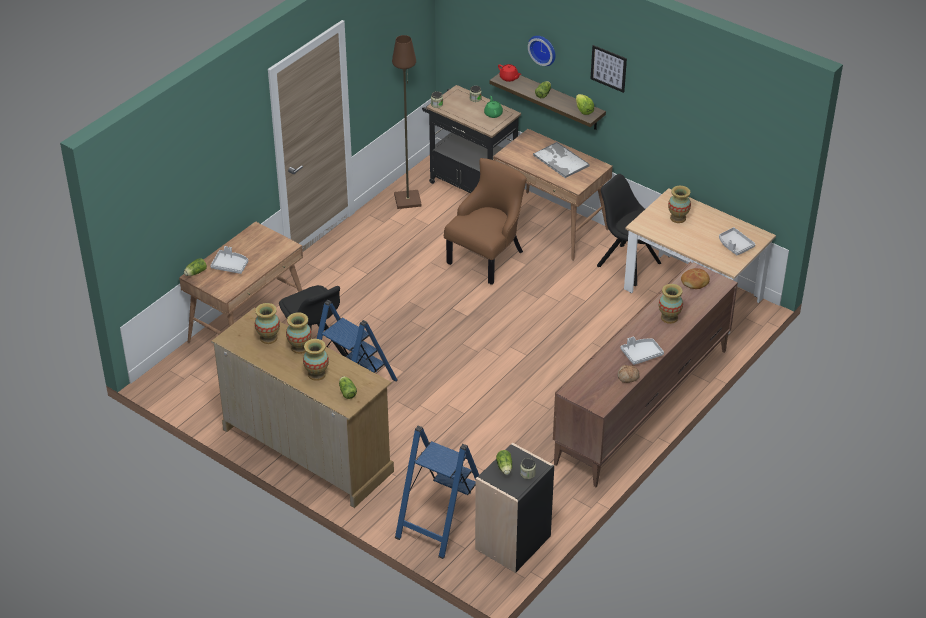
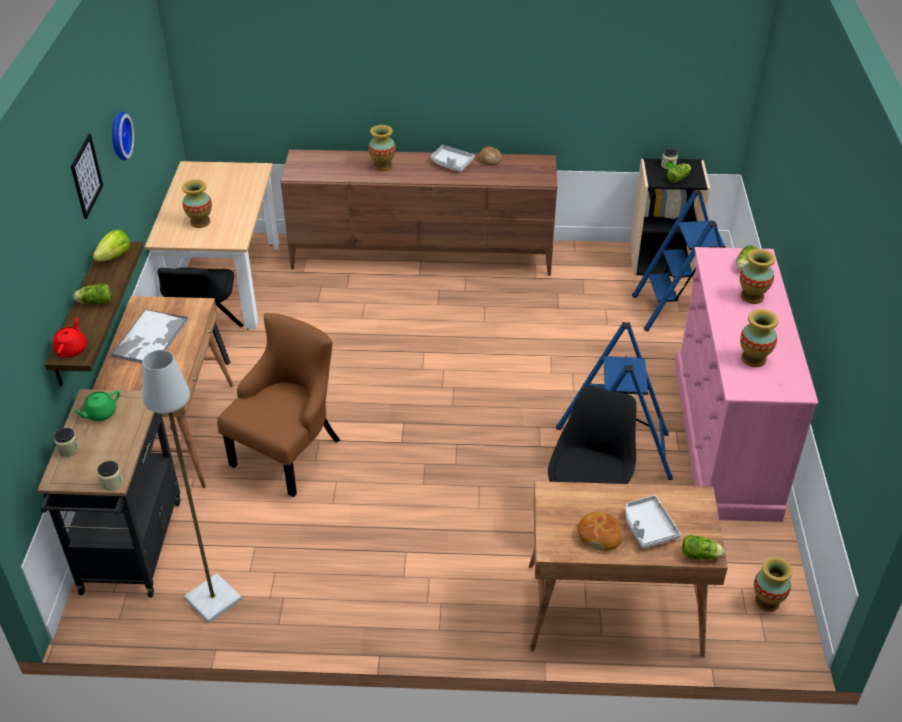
camera: 125 degrees left, 0 degrees up
(299, 347) = (735, 328): vase -> vase (767, 601)
(307, 449) = (723, 437): brown dresser -> pink dresser
(408, 200) = (212, 599): brown floor lamp -> grey floor lamp
(486, 259) = (287, 456): brown chair -> brown chair turned 120 degrees clockwise
(543, 49) = (52, 259): wall clock -> wall clock (118, 135)
(695, 282) = (312, 169): bread -> bread (599, 535)
(735, 245) = (220, 176): grey tray -> none

